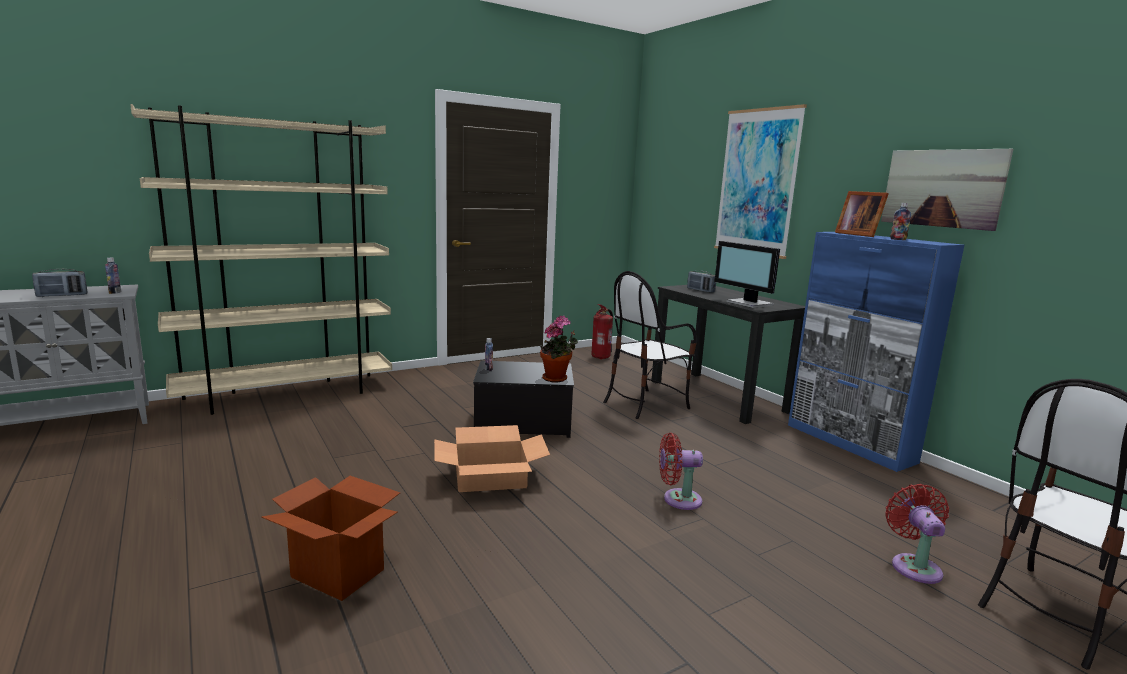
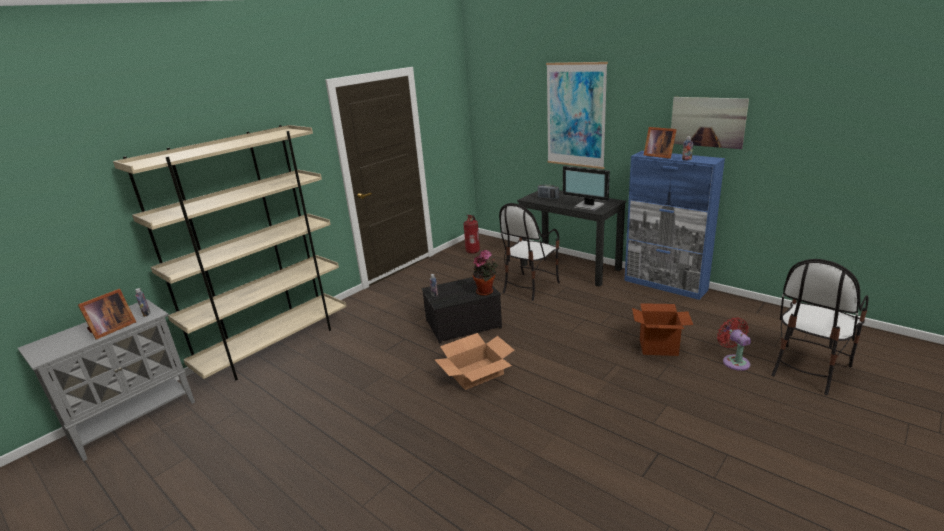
camera: 15 degrees left, 10 degrees up
(62, 295) = (111, 329): radio -> picture frame
(338, 573) = (441, 466): cardboard box -> cardboard box (658, 347)
(678, 499) = (595, 355): red fan -> none

